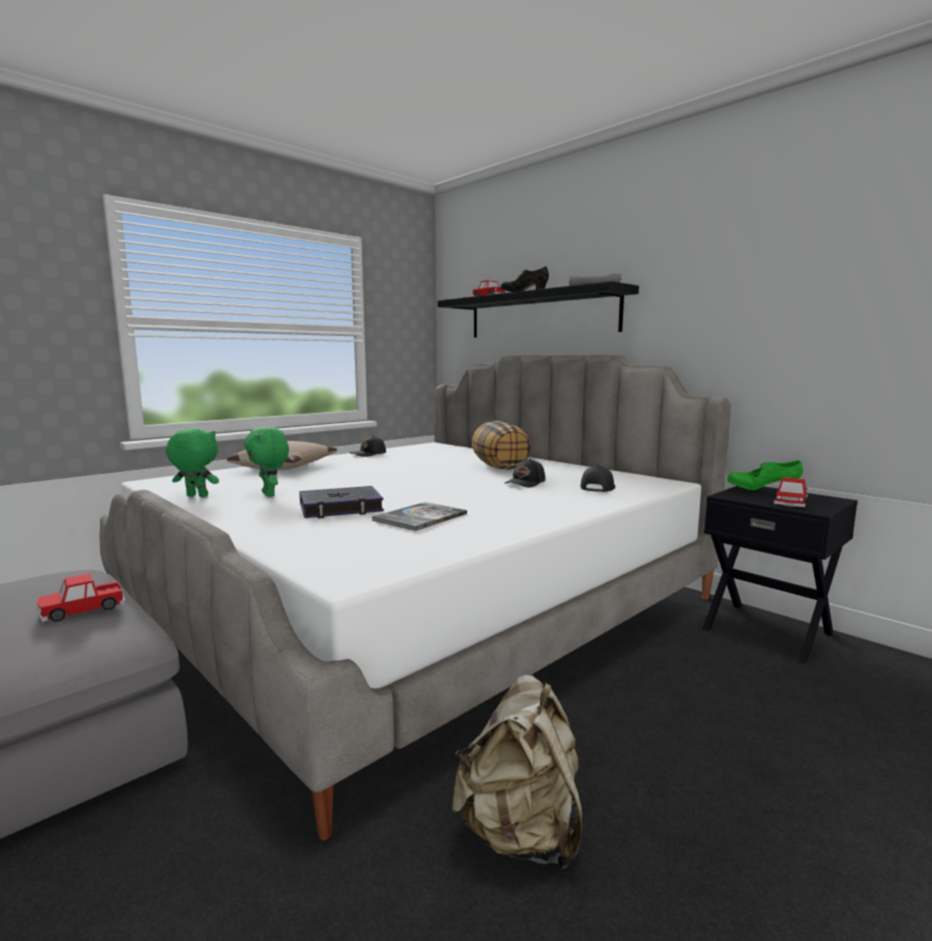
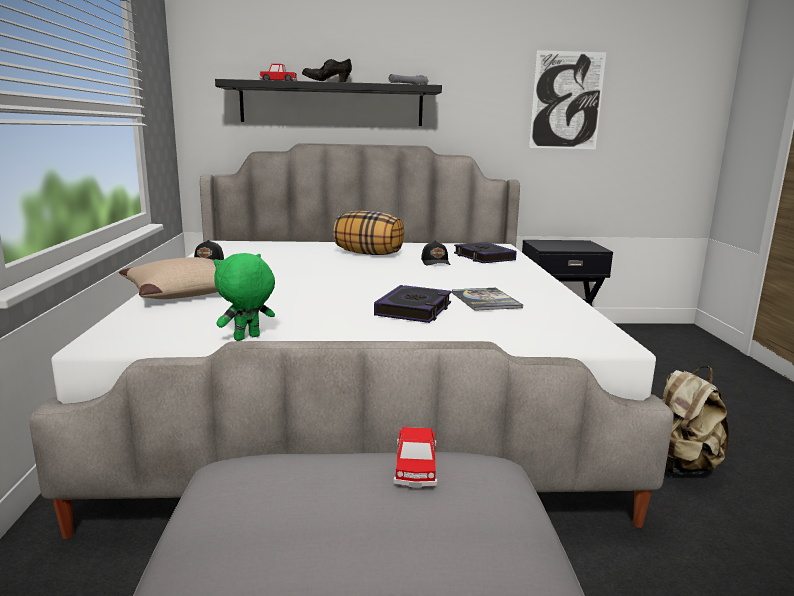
camera: 50 degrees left, 5 degrees up
(270, 494) = (308, 316): green plush toy -> none
(597, 488) = (483, 257): black cap -> book
(762, 490) = (546, 242): green shoe -> none
(790, 502) = (578, 247): toy car -> none
(819, 281) = (566, 101): none -> picture

